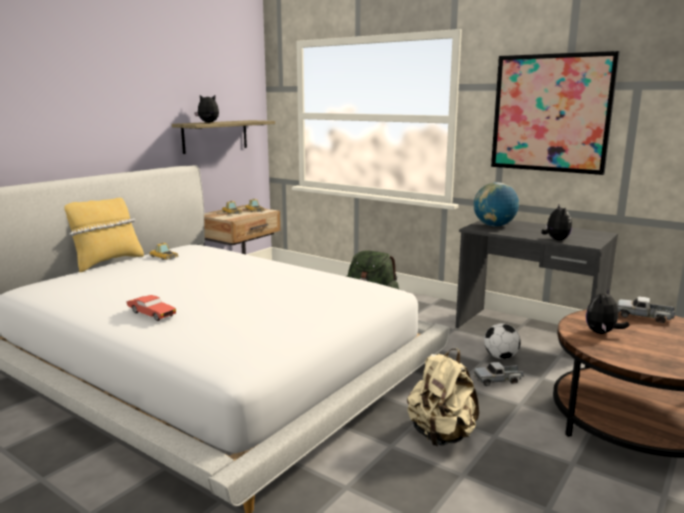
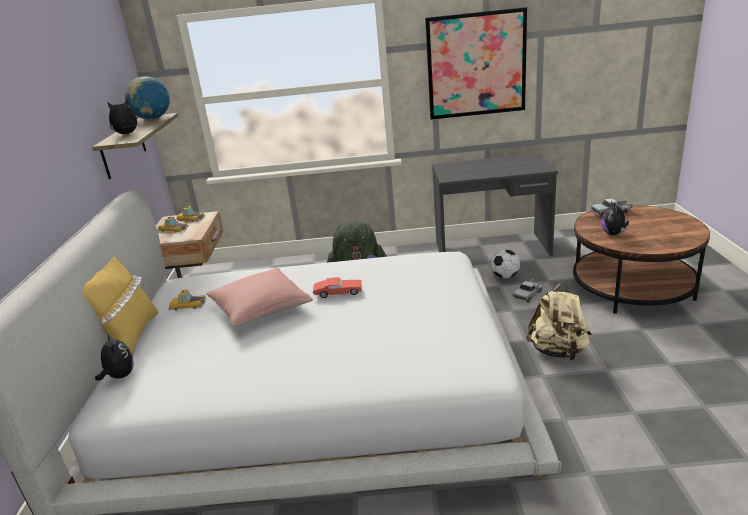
camera: 35 degrees left, 10 degrees up
(151, 314) = (323, 364): red toy car -> red toy car (338, 293)
(192, 272) = (260, 308): none -> pink pillow
(494, 225) = (456, 171): globe -> globe (153, 119)
(555, 240) = (519, 171): plush toy -> plush toy (120, 376)

